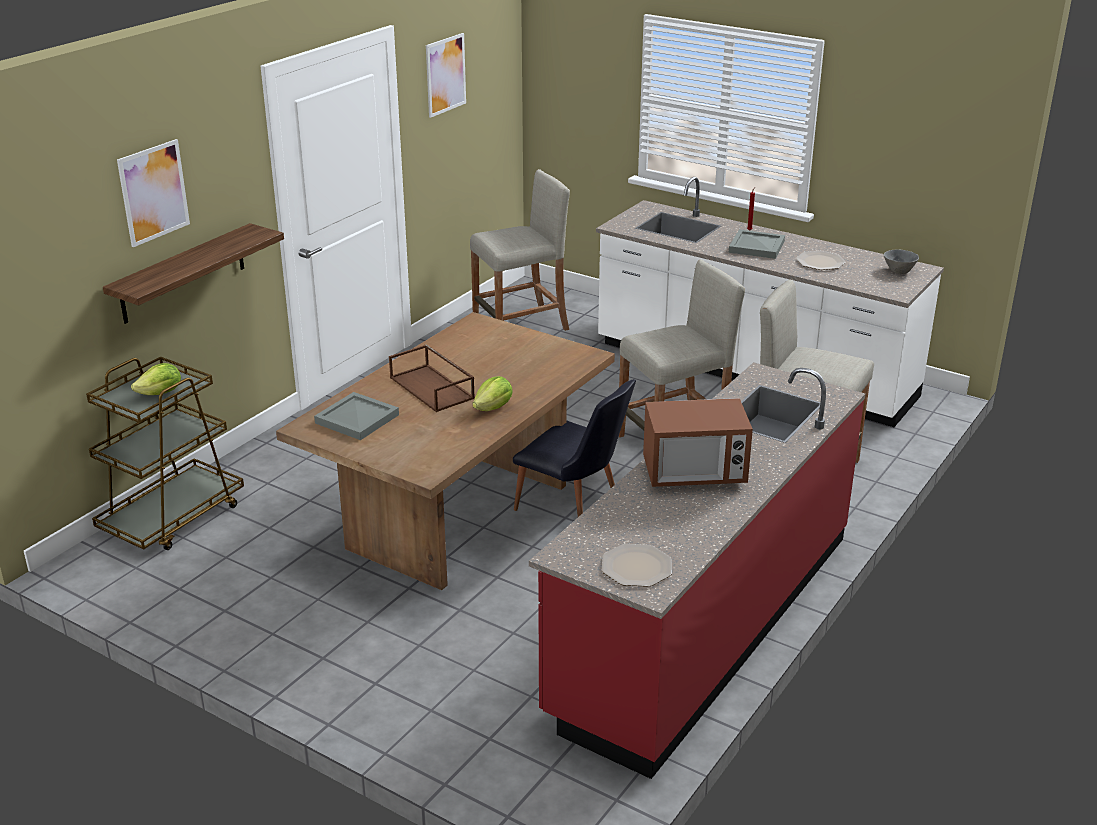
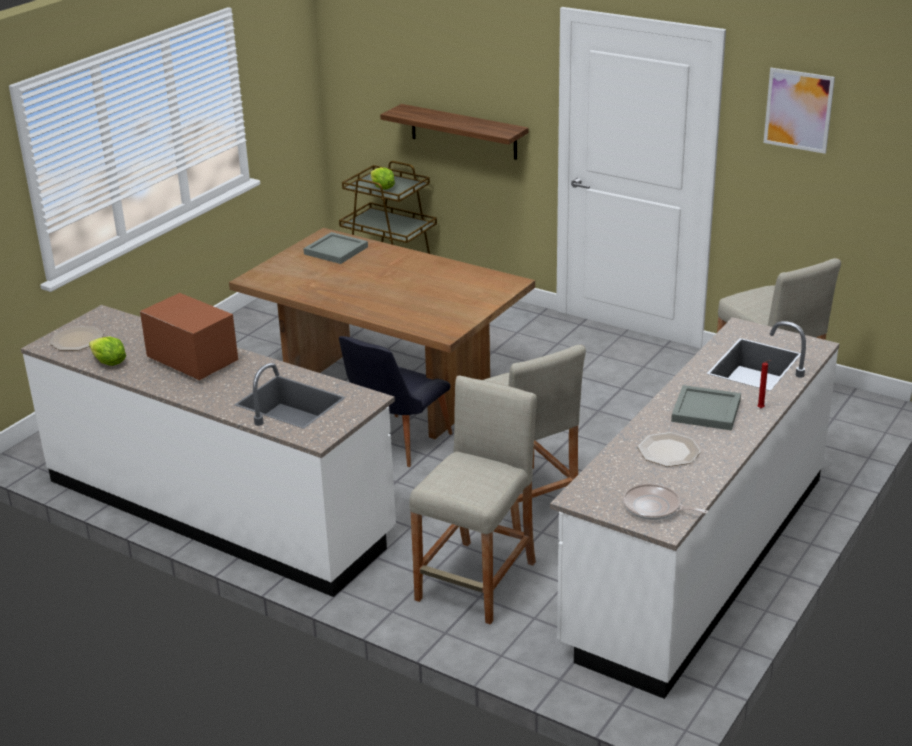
camera: 90 degrees right, 0 degrees up
(153, 192) = (448, 60): picture -> none
(433, 388) = (384, 273): brown tray -> none
(493, 408) = (347, 297): lettuce -> lettuce (109, 363)
(694, 474) = (193, 362): microwave -> microwave turned 135 degrees clockwise
(703, 622) = (219, 508): red counter -> white counter
(900, 270) = (655, 508): grey bowl -> frying pan

